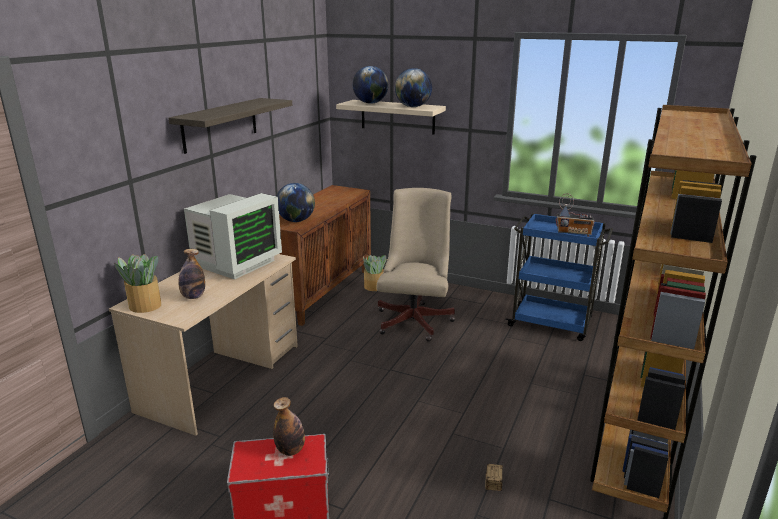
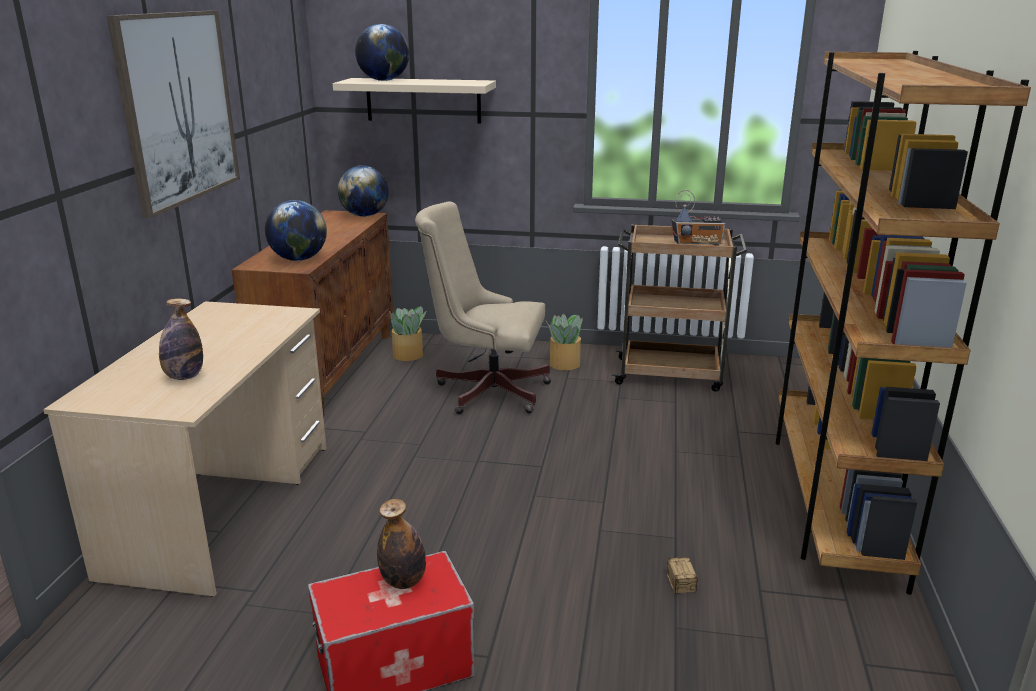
camera: 15 degrees left, 0 degrees up
(144, 305) = (106, 398): potted plant -> potted plant (564, 364)
(220, 124) = (178, 108): shelf -> picture
(235, 263) = (228, 325): monitor -> none
(413, 107) = (451, 82): globe -> globe (364, 215)
(415, 319) = (486, 390): beige office chair -> beige office chair turned 75 degrees counterclockwise
(551, 323) = (671, 374): blue cart -> brown cart

